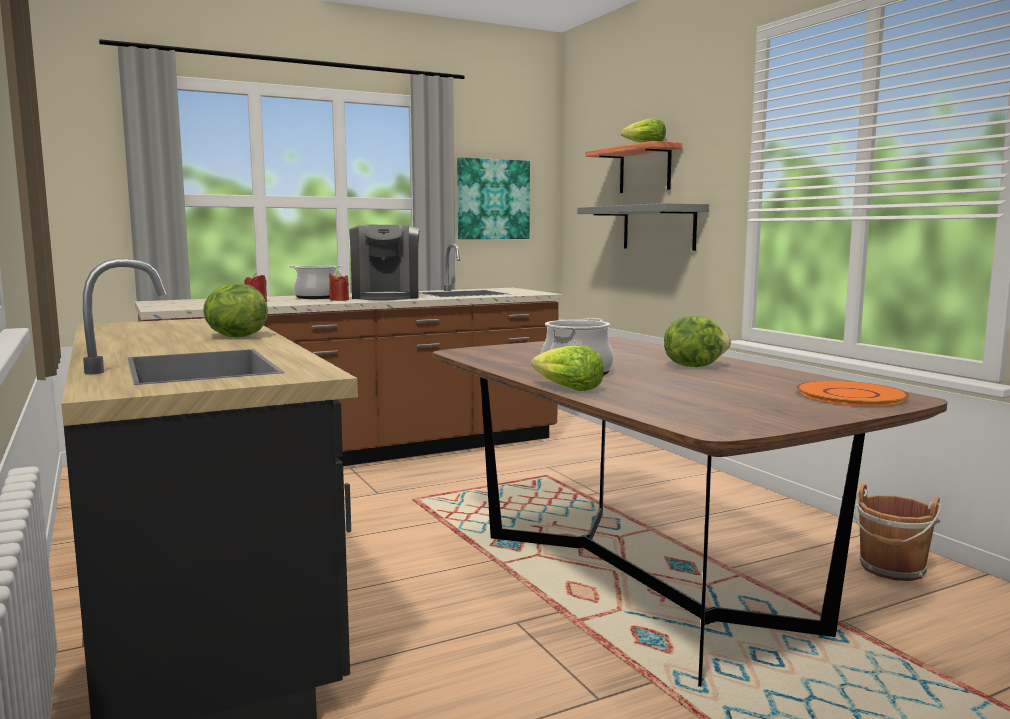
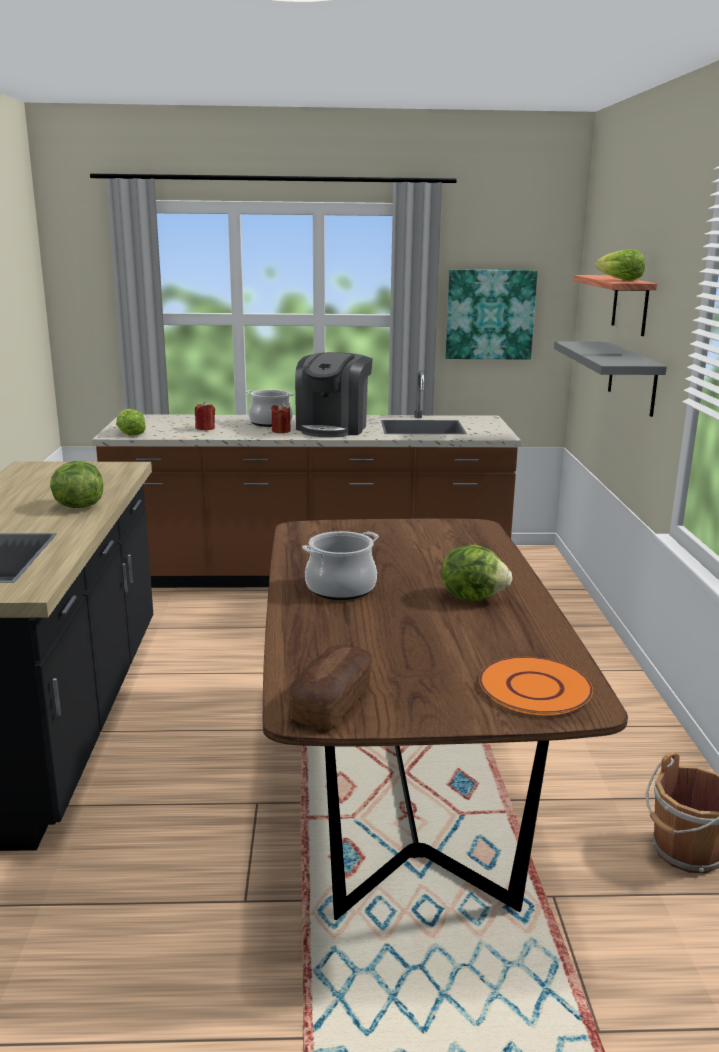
camera: 25 degrees right, 10 degrees up
(567, 389) = (287, 616): lettuce -> lettuce (130, 433)
(725, 421) = (332, 703): none -> bread

